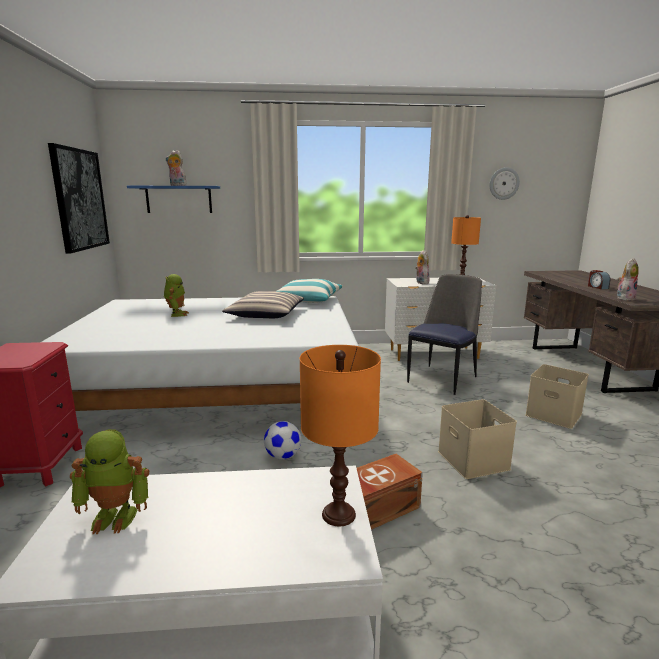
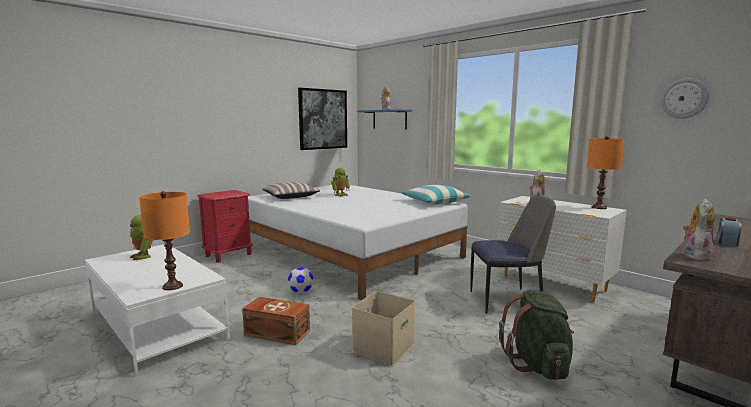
camera: 50 degrees right, 5 degrees down
(265, 314) = (380, 204): pillow -> pillow (290, 197)
(552, 414) = (537, 364): beige storage box -> green backpack
(624, 298) = (695, 256): plush toy -> plush toy turned 60 degrees counterclockwise

